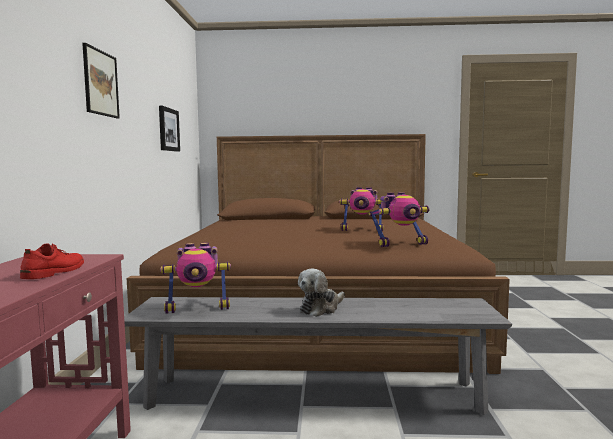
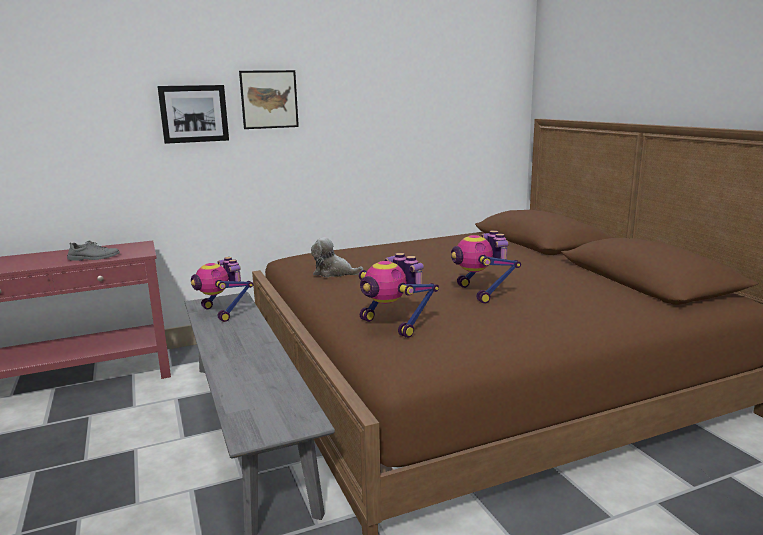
camera: 65 degrees right, 10 degrees up
(55, 271) = (94, 258): red shoe -> grey shoe
(168, 129) = (422, 121): picture -> picture (194, 114)
(321, 308) = (241, 352): plush toy -> plush toy (334, 273)

